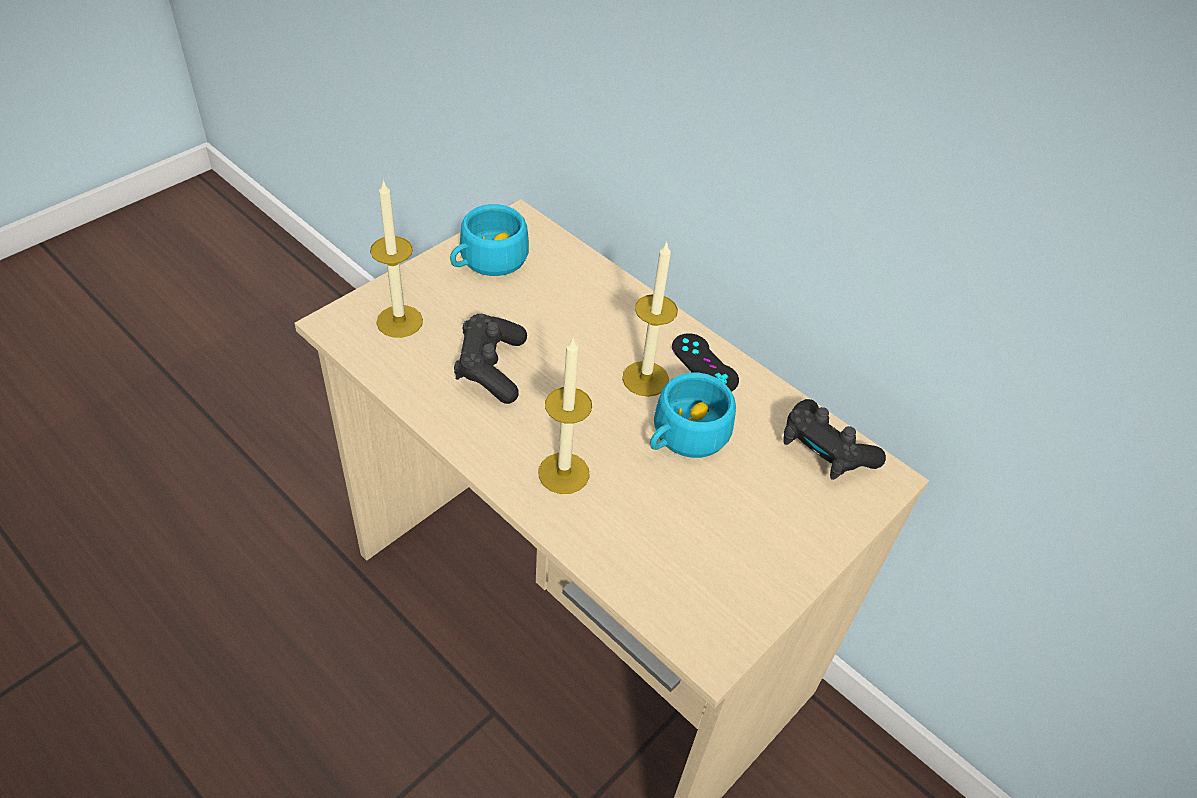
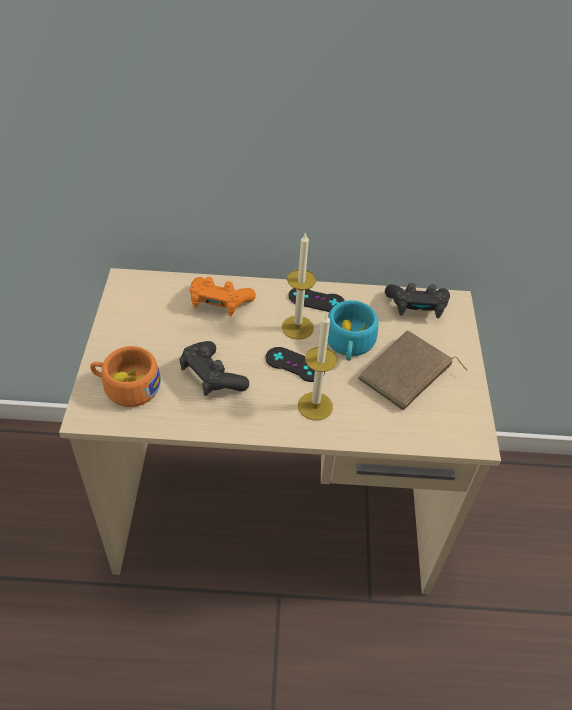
camera: 40 degrees left, 0 degrees up
(399, 321) = (126, 386): candle -> orange cup
(487, 261) = (135, 317): turquoise cup -> none
(588, 300) = (219, 303): none -> orange game controller
(594, 415) = (295, 364): none -> black game controller
(715, 517) = (407, 375): none -> brown book

